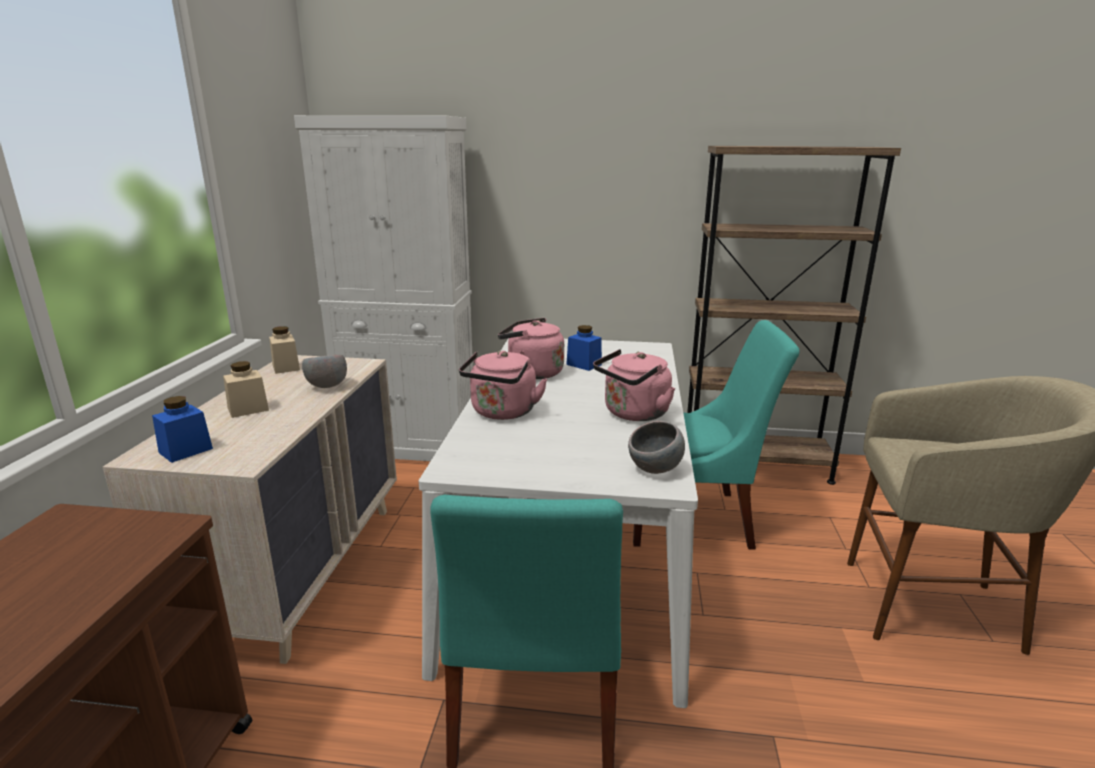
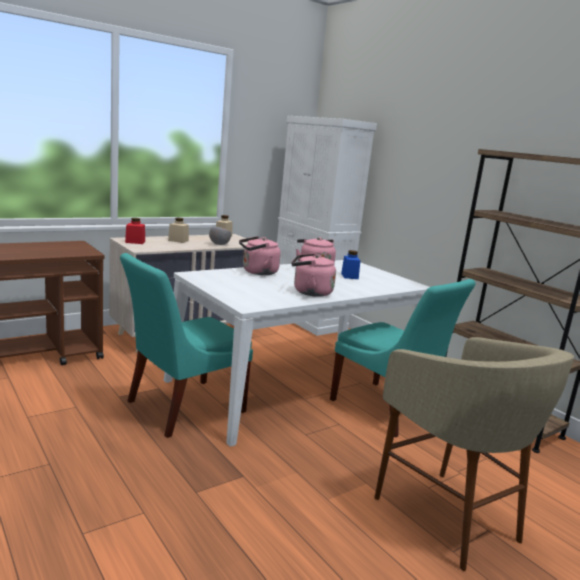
camera: 45 degrees right, 5 degrees down
(186, 450) = (135, 242): blue jar -> red jar
(655, 470) = (257, 303): grey bowl -> none

